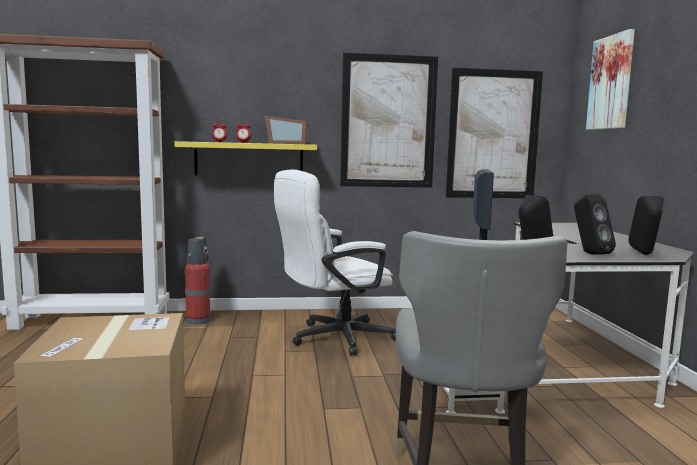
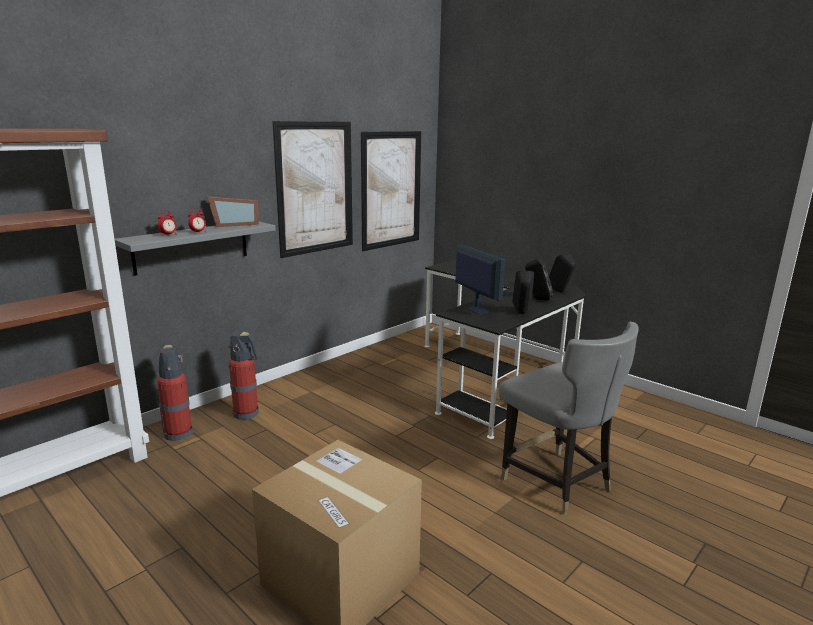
camera: 40 degrees left, 10 degrees up
(249, 159) = (192, 247): yellow shelf -> grey shelf
(262, 323) = (247, 413): none -> fire extinguisher
(333, 338) = (331, 406): white office chair -> none
(611, 82) = (484, 149): picture -> none

